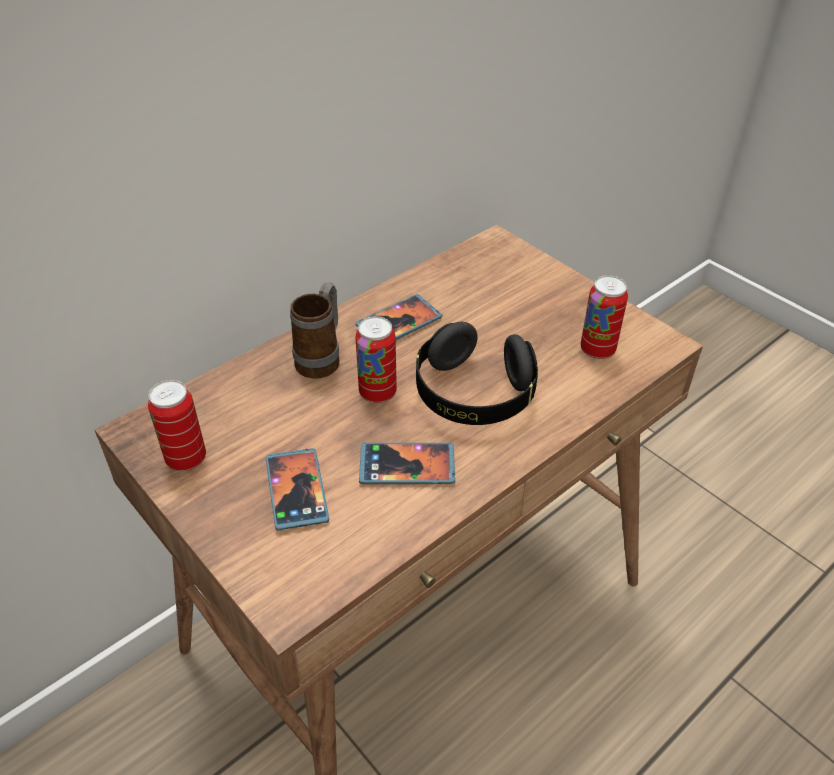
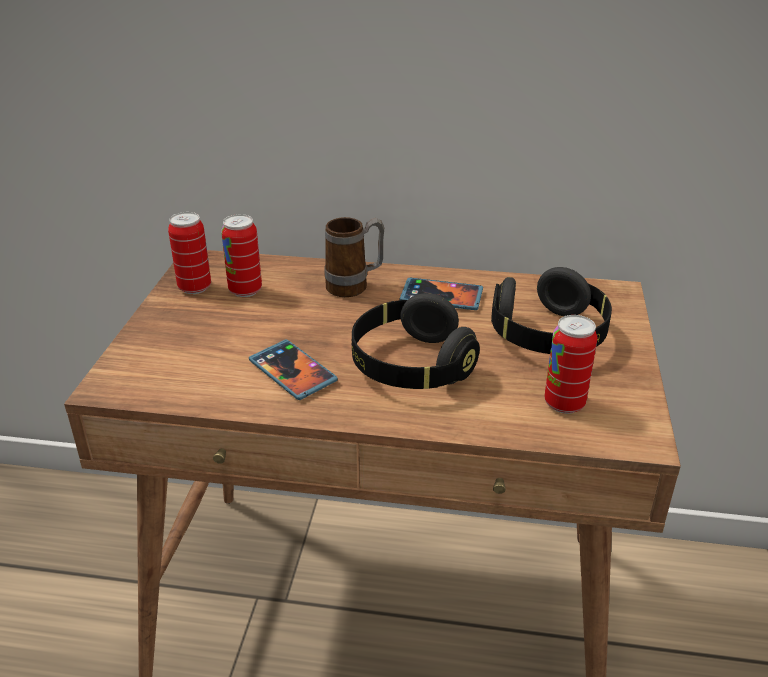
camera: 50 degrees right, 10 degrees down
(297, 490) = (214, 339): phone -> none
(377, 393) = (351, 324): can -> can (245, 290)
(513, 306) = (548, 336): none -> black headphones

